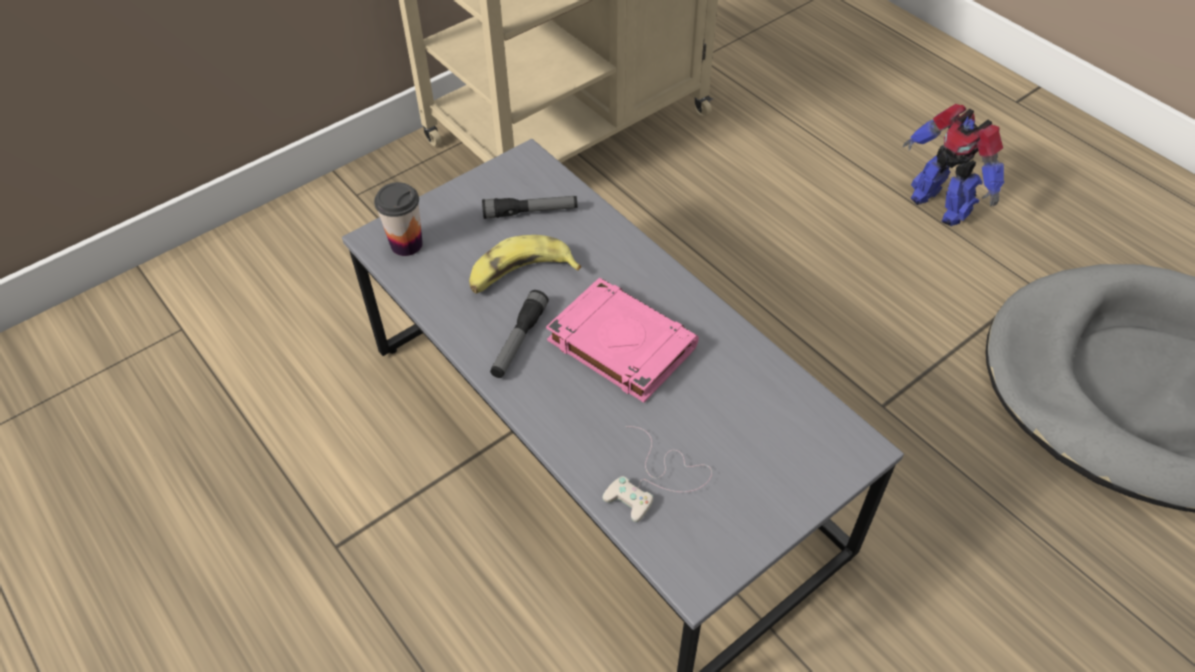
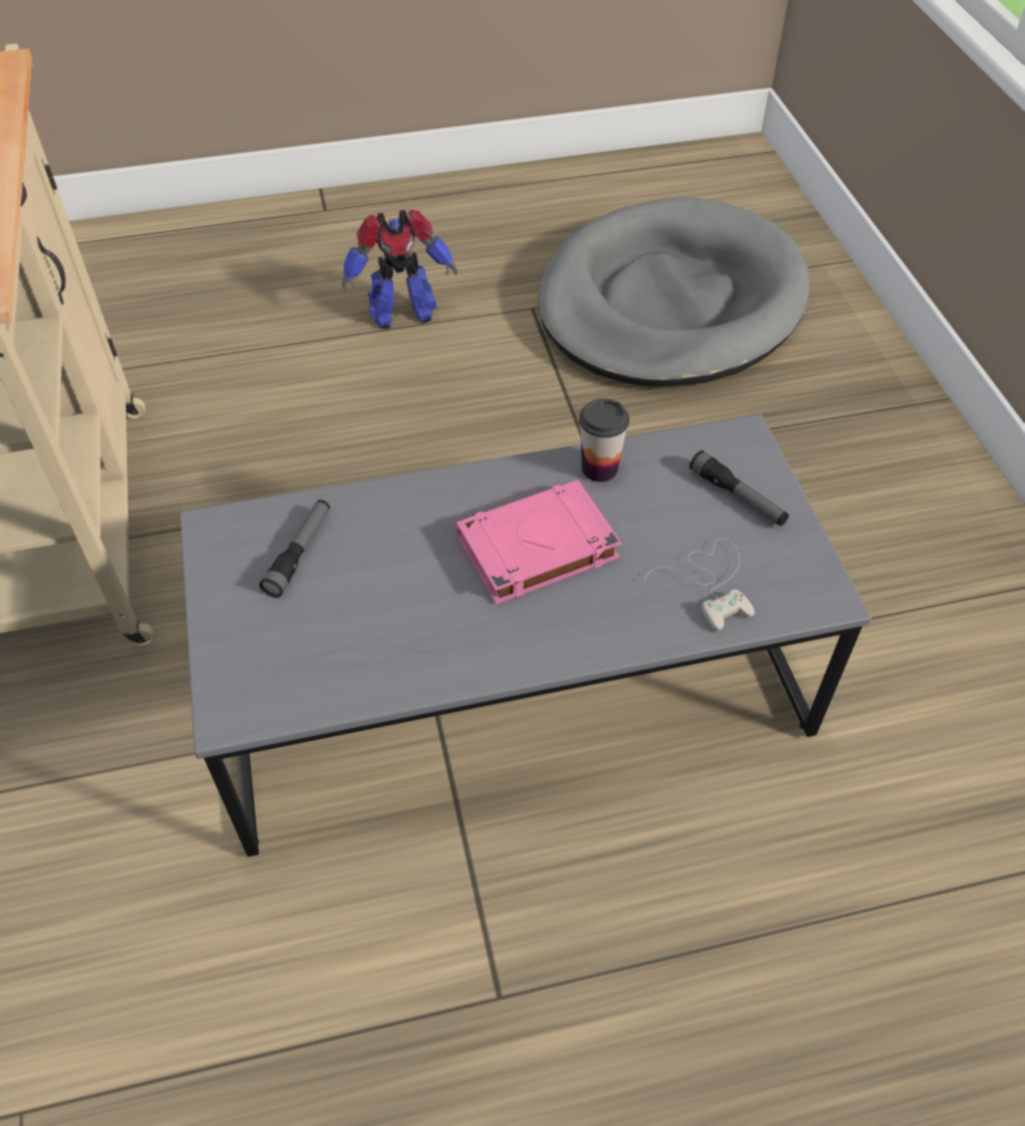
camera: 65 degrees left, 0 degrees up
(406, 244) = (261, 686): cup -> cup (599, 468)
(519, 340) = (480, 629): flashlight -> flashlight (737, 497)
(520, 275) = (387, 595): banana -> none

